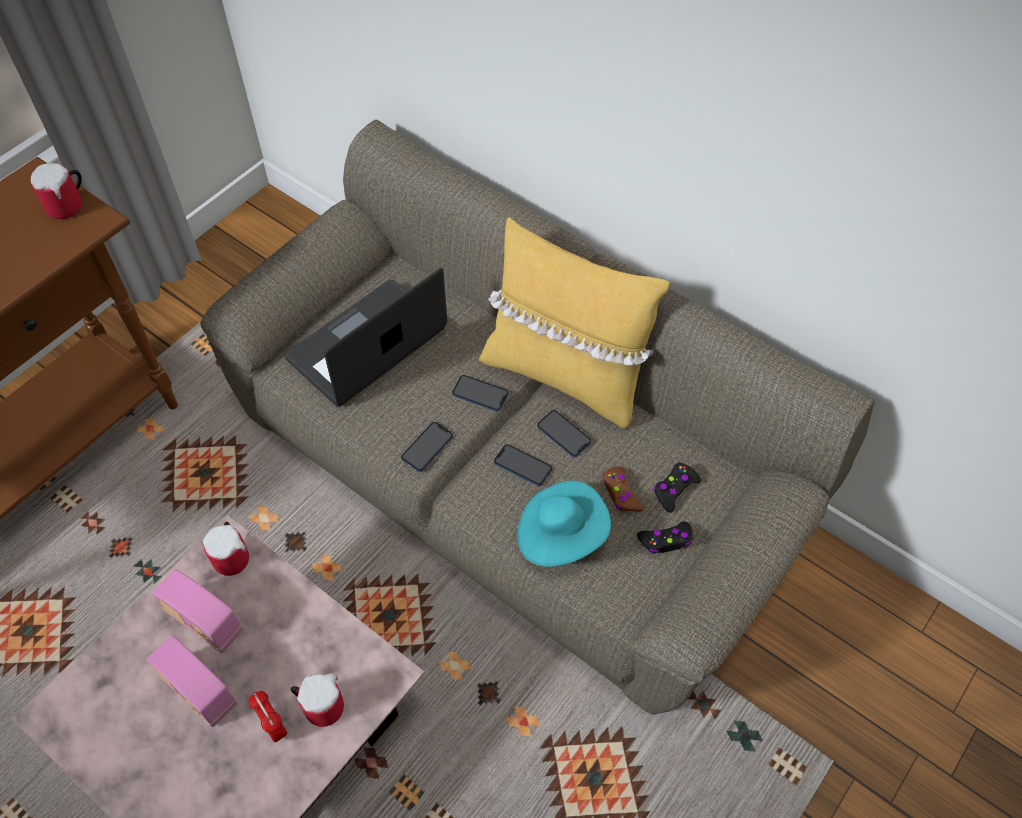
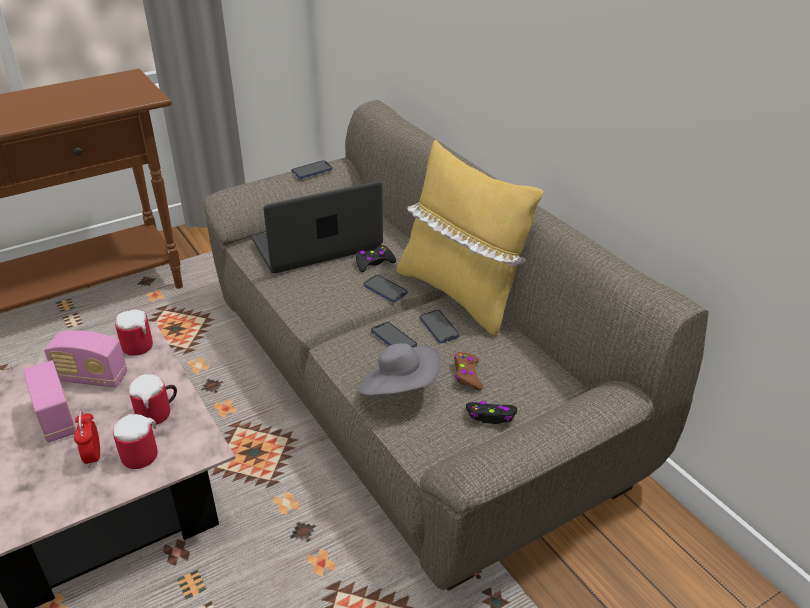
camera: 20 degrees right, 20 degrees down
(70, 205) = (139, 88): mug -> mug (159, 414)
(205, 622) = (92, 378): radio -> radio turned 45 degrees counterclockwise
(427, 447) = (324, 311): phone -> phone (312, 170)
(560, 534) = (399, 388): turquoise hat -> grey hat
(674, 489) = (516, 384): black game controller -> black game controller (374, 263)

